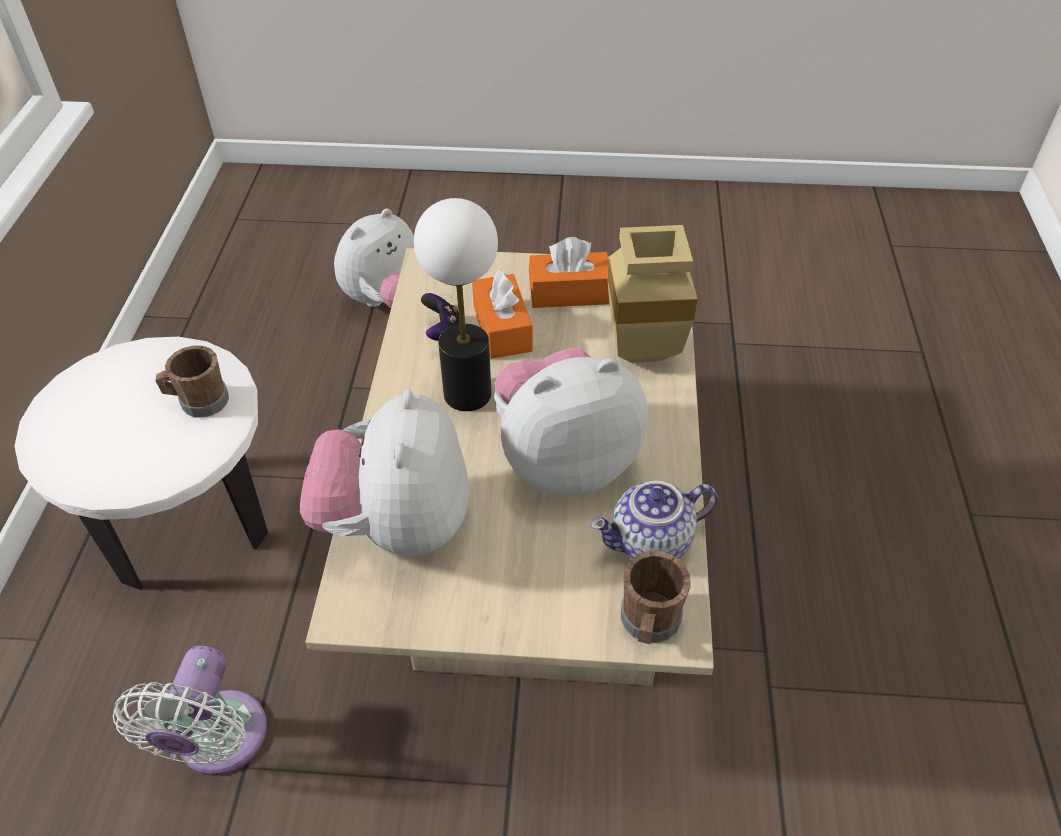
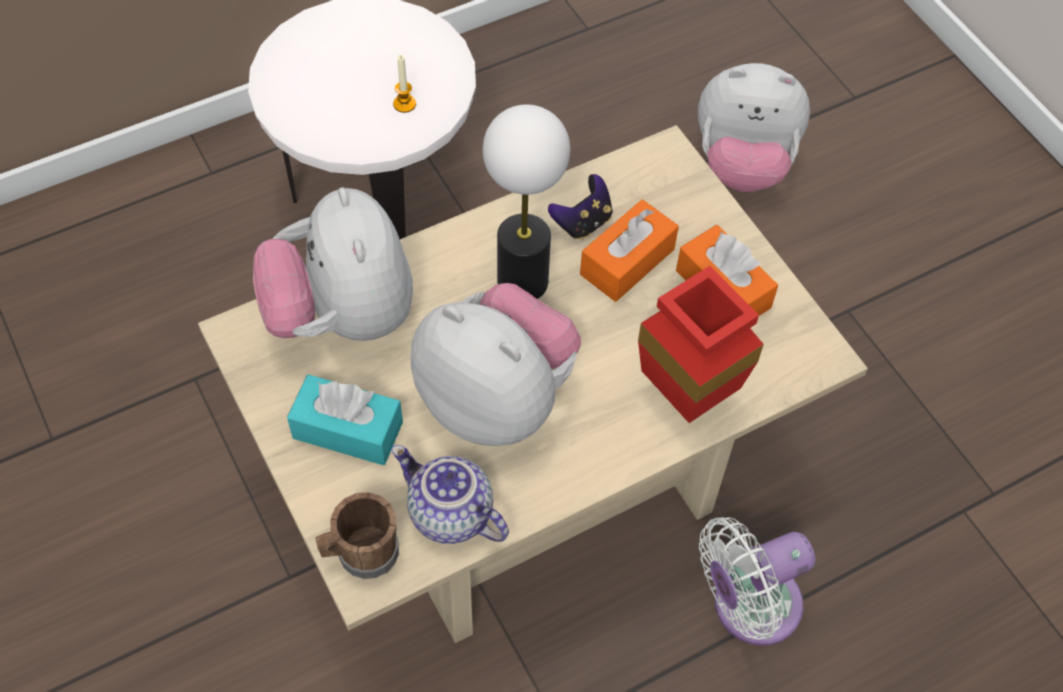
camera: 55 degrees right, 10 degrees up
(199, 402) = (404, 104): brown mug -> candle
(218, 743) = (202, 347): white fan -> white fan (748, 607)
(396, 525) = (342, 315): plush toy -> plush toy turned 75 degrees counterclockwise
(518, 575) = (348, 430): none -> turquoise tissue box
(639, 355) = (681, 393): beige vase -> red vase

